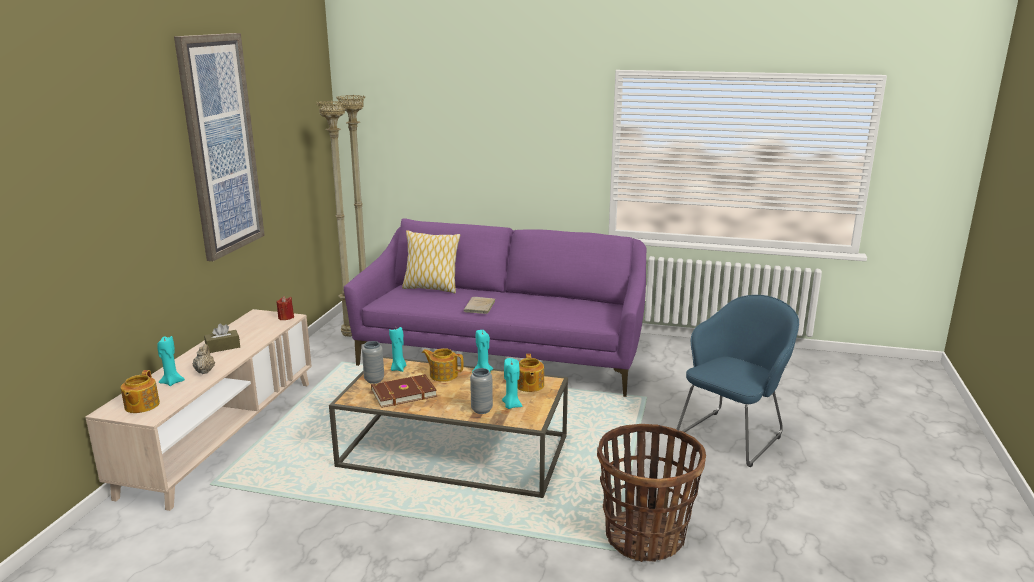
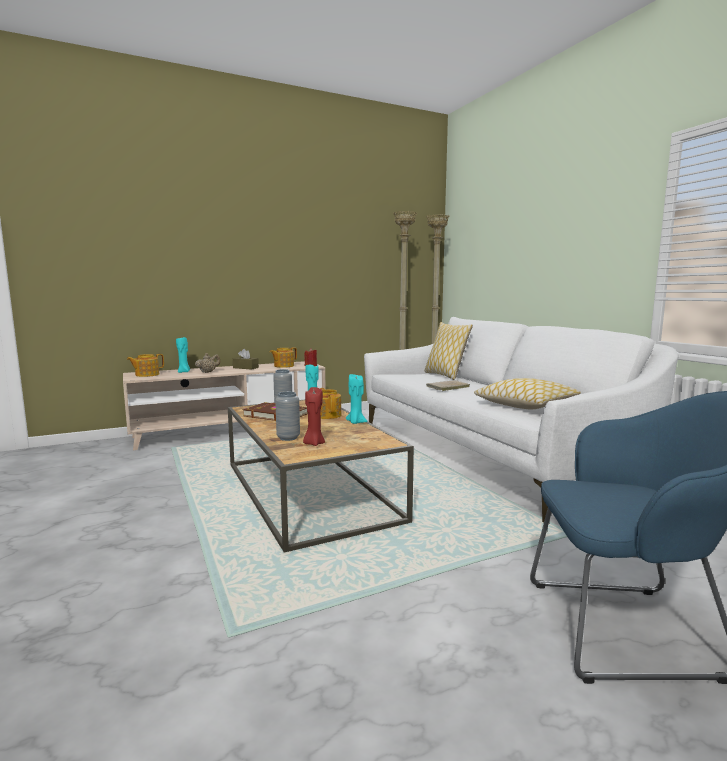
camera: 50 degrees right, 10 degrees down
(220, 146) = (294, 231): picture -> none
(502, 354) = (487, 453): purple sofa -> white sofa
(511, 406) = (314, 443): turquoise candle -> red candle
(529, 385) = (364, 439): teapot -> teapot (283, 366)
(569, 310) = (525, 405): none -> pillow
(645, 537) = (278, 649): basket -> none

